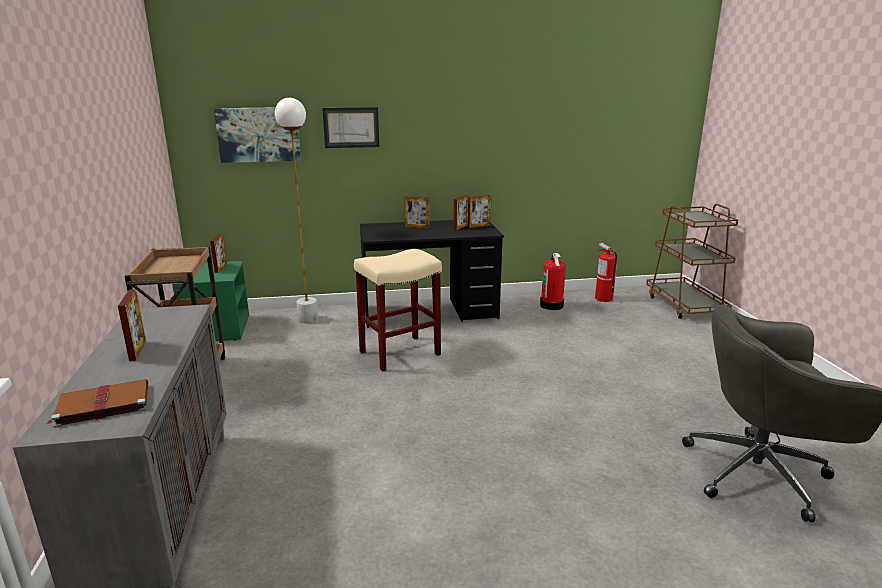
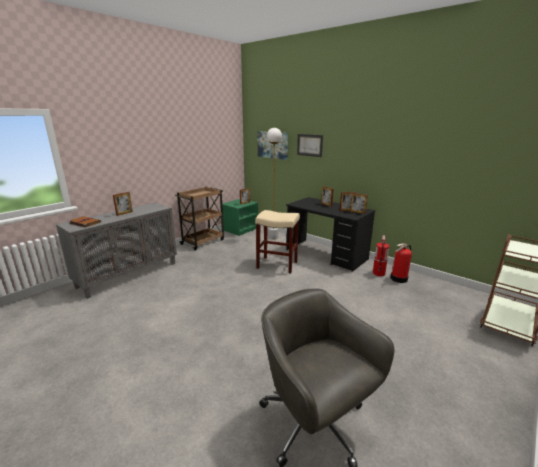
camera: 50 degrees right, 0 degrees up
(603, 298) = (445, 290): fire extinguisher -> fire extinguisher (378, 273)

